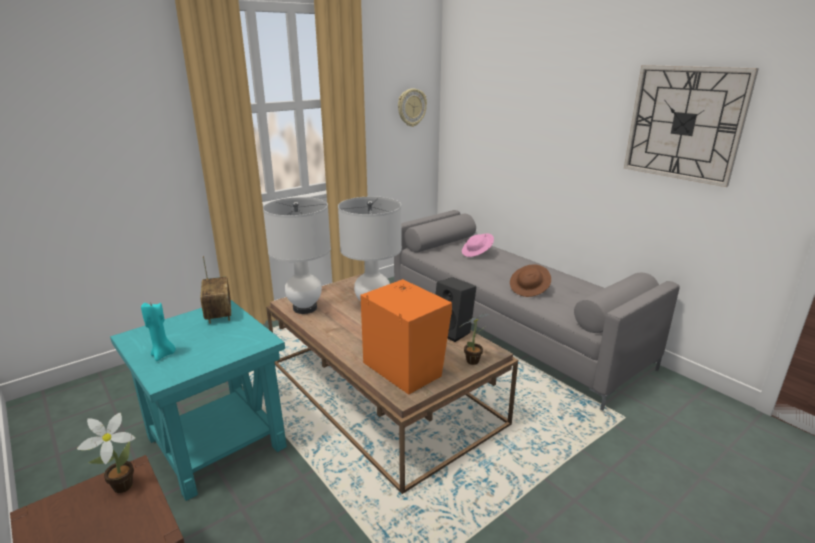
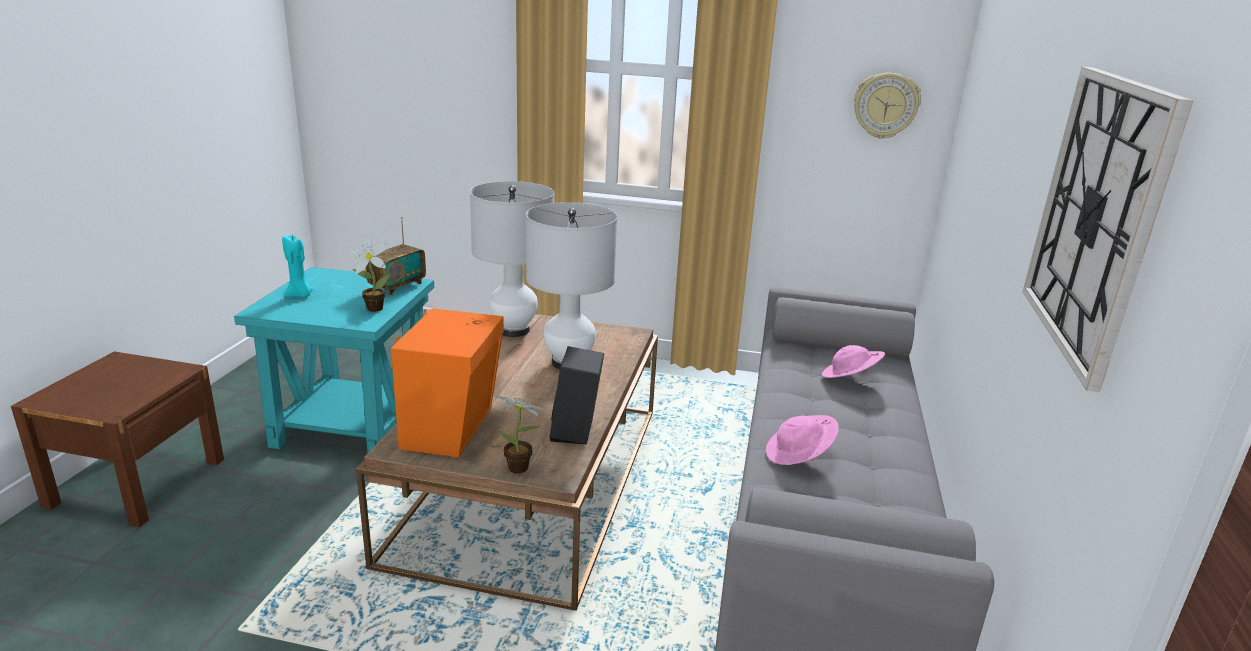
camera: 50 degrees right, 0 degrees up
(119, 487) = (159, 374): potted plant -> potted plant (372, 308)
(529, 289) = (799, 456): brown hat -> pink hat

